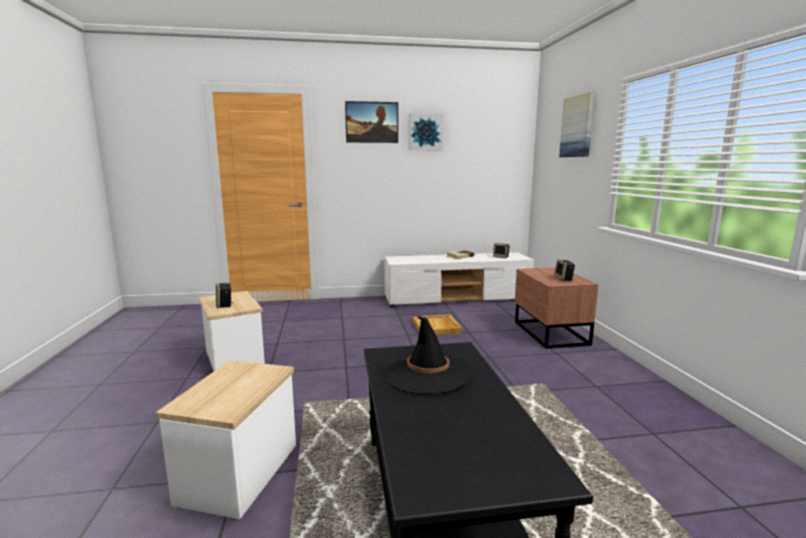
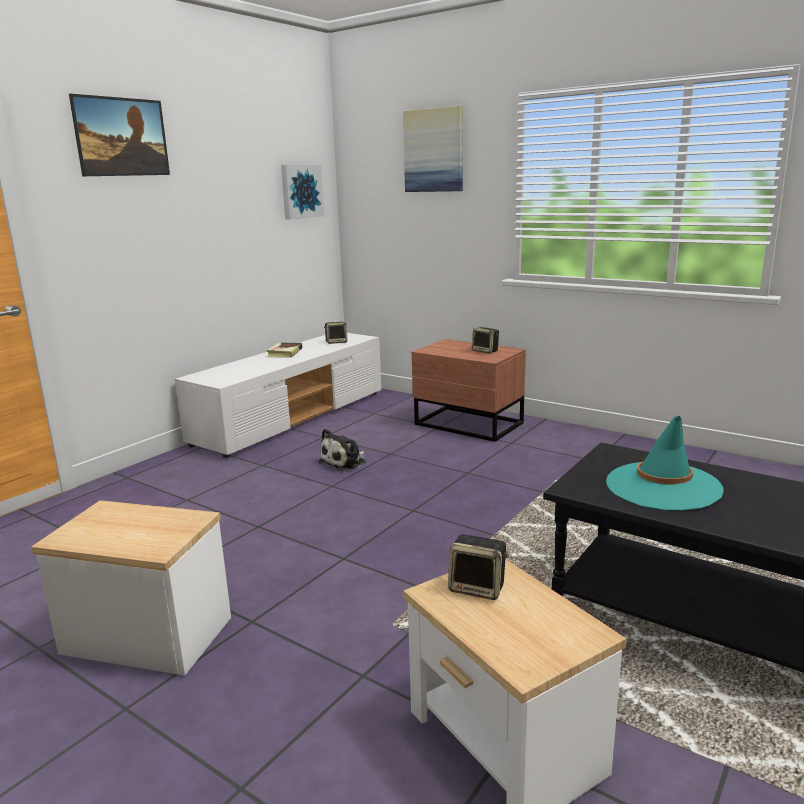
camera: 45 degrees left, 5 degrees up
(224, 305) = (138, 535): speaker -> speaker (478, 588)
(425, 132) = (205, 155): picture -> picture (301, 191)
(427, 374) = (663, 486): black hat -> turquoise hat
(436, 327) = (345, 462): beige tray -> plush toy

